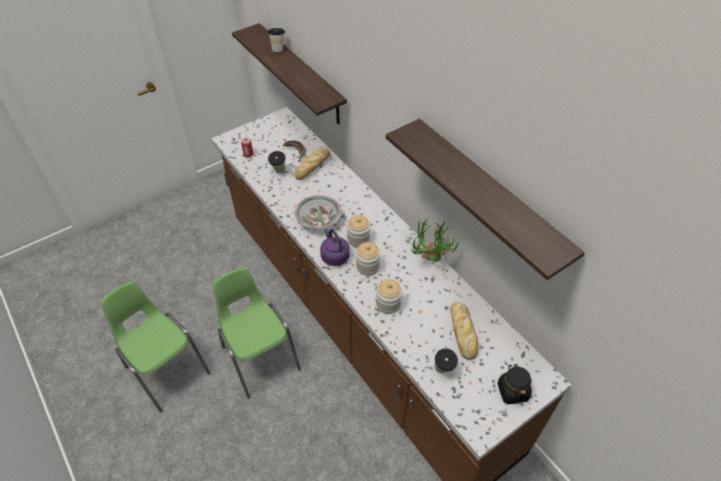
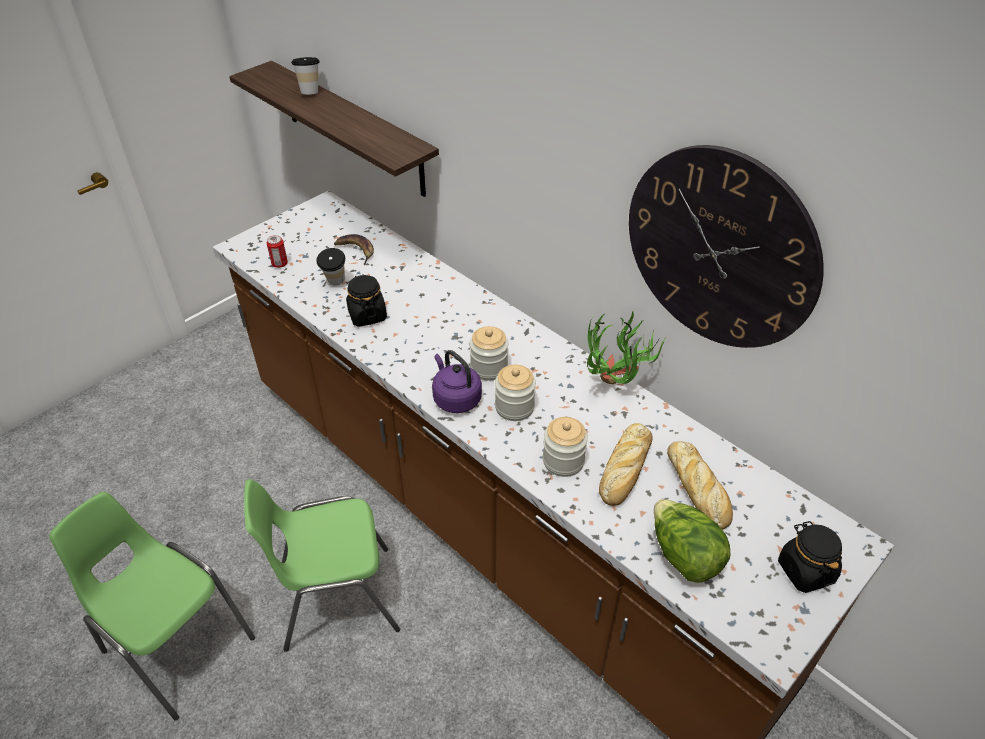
camera: 10 degrees left, 5 degrees down
(260, 357) = (336, 598): green chair -> green chair turned 60 degrees counterclockwise
(293, 195) = (367, 315): none -> black jar
(312, 167) = (388, 270): bread -> bread (625, 469)
(318, 220) = (416, 347): bowl -> none
(443, 371) = (683, 556): cup -> lettuce
(489, 197) = (720, 249): shelf -> wall clock

